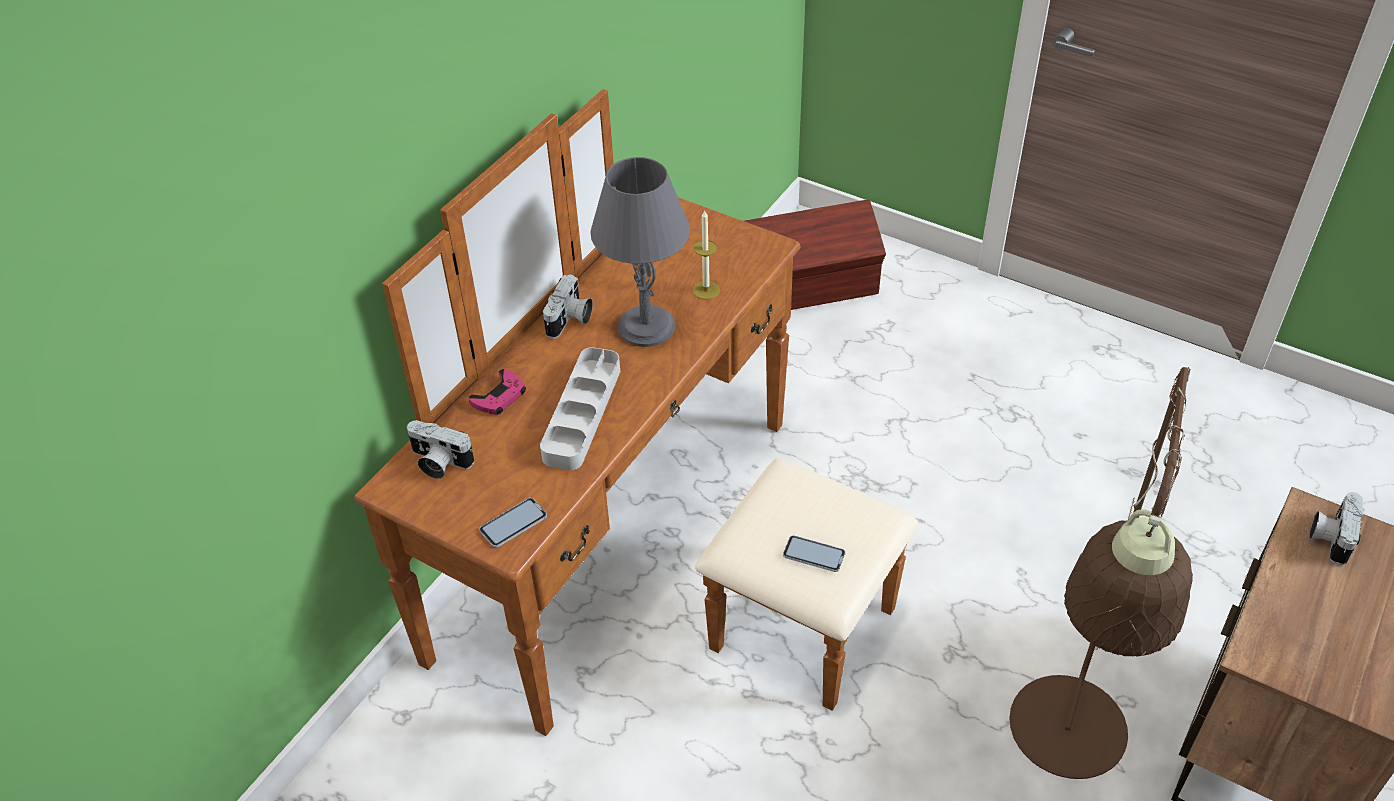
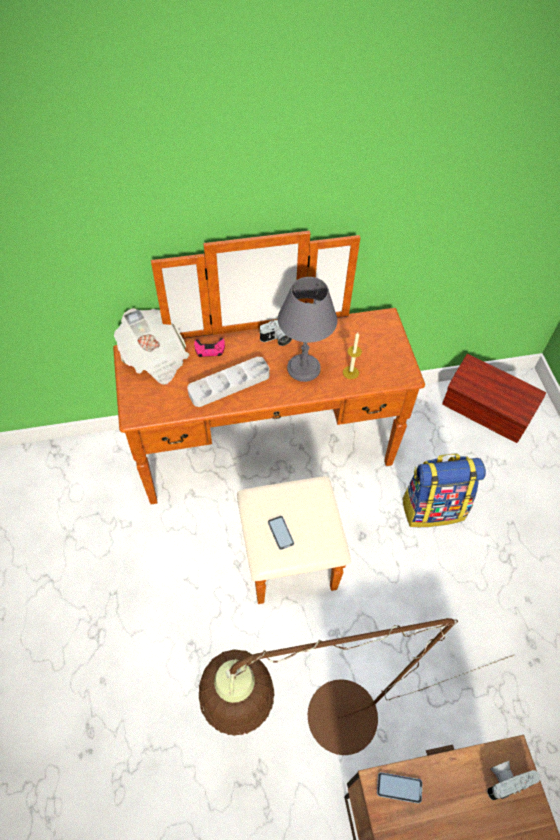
camera: 45 degrees right, 10 degrees up
(438, 462) = (155, 358): camera -> newspaper
(513, 524) = (146, 408): phone -> phone (399, 787)
(881, 430) = (433, 508): none -> backpack

